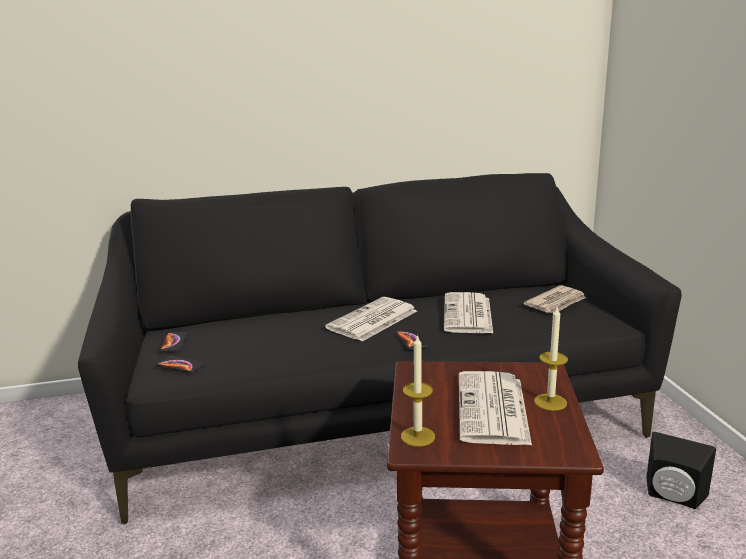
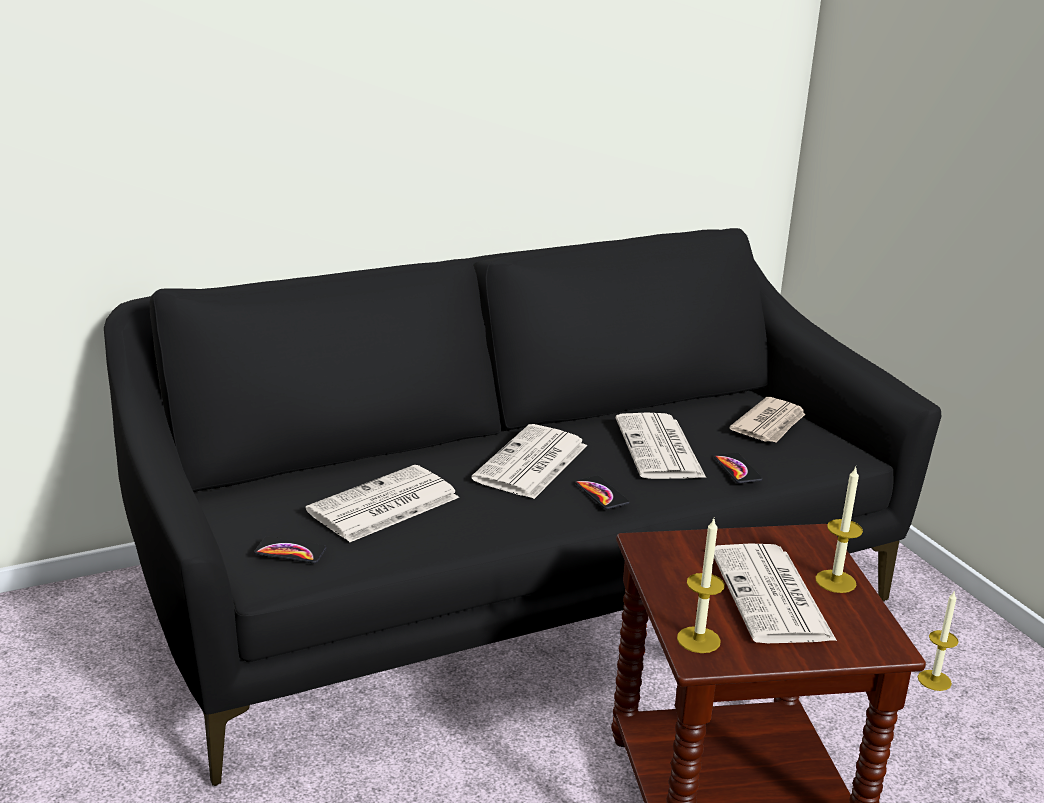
camera: 15 degrees left, 5 degrees up
(174, 342) = (252, 513): phone -> phone (737, 469)
(257, 341) = (382, 506): none -> newspaper
(673, 498) = (934, 680): black speaker -> candle

